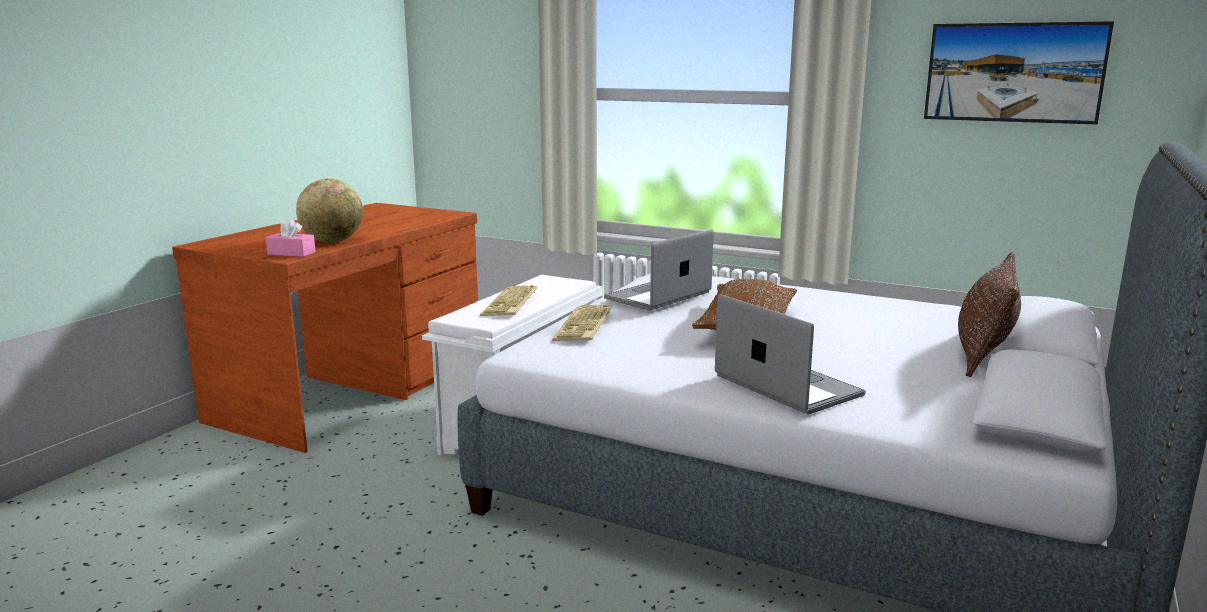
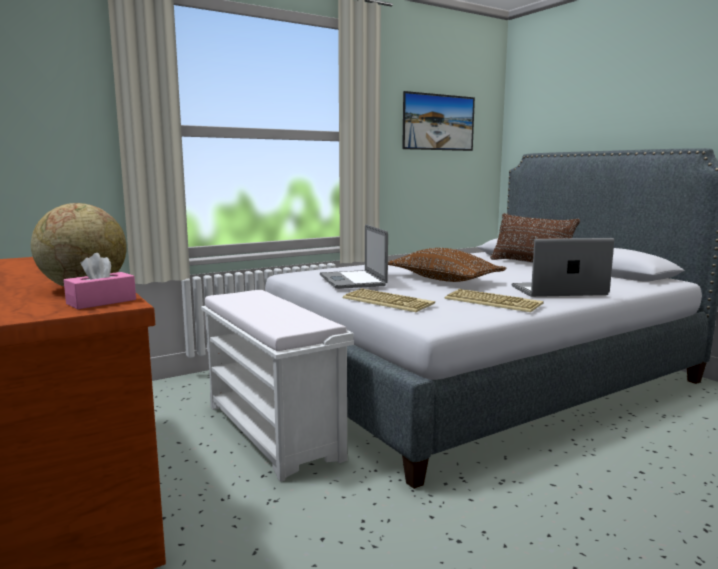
camera: 60 degrees left, 5 degrees down
(511, 303) = (276, 311): keyboard -> keyboard (494, 302)

